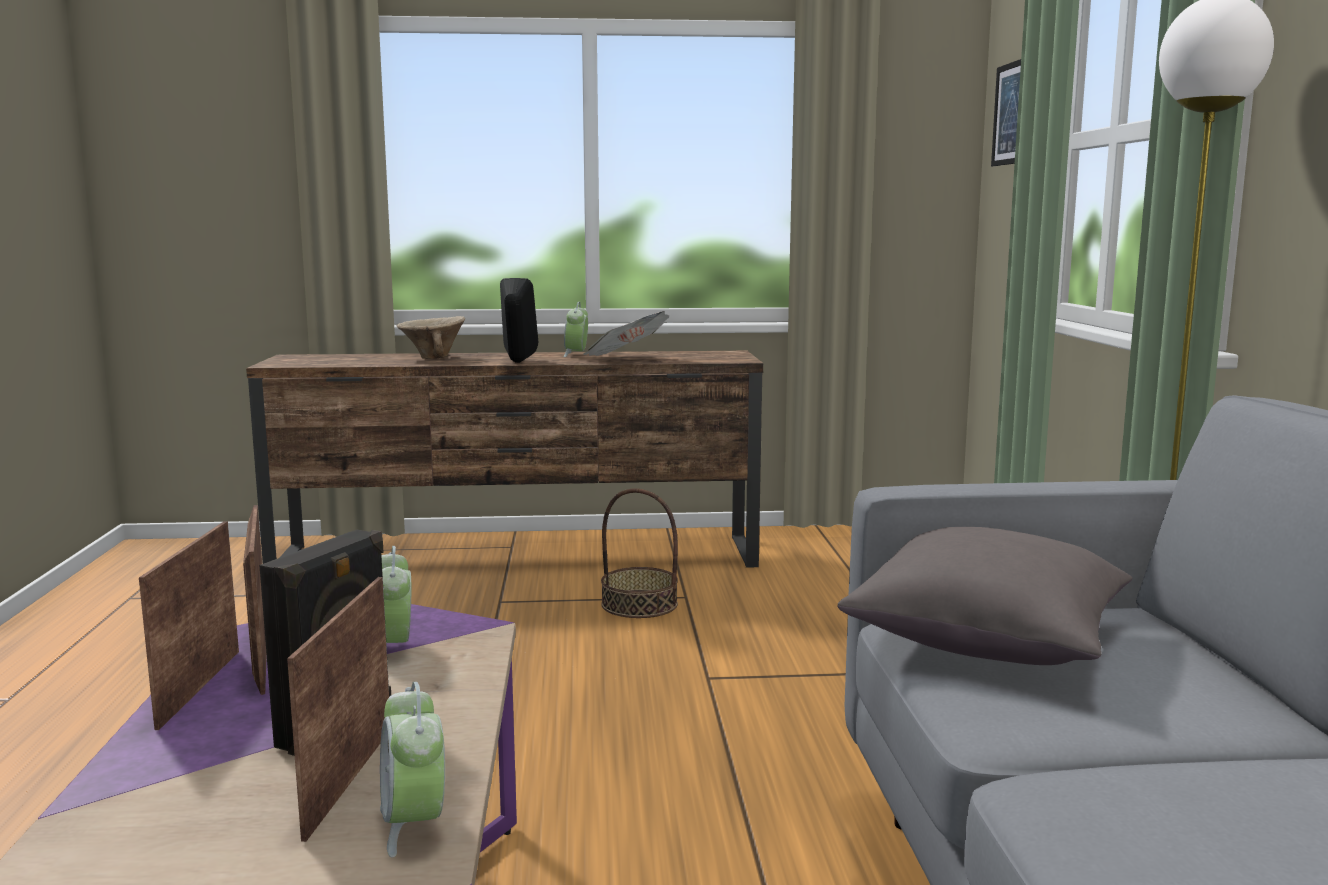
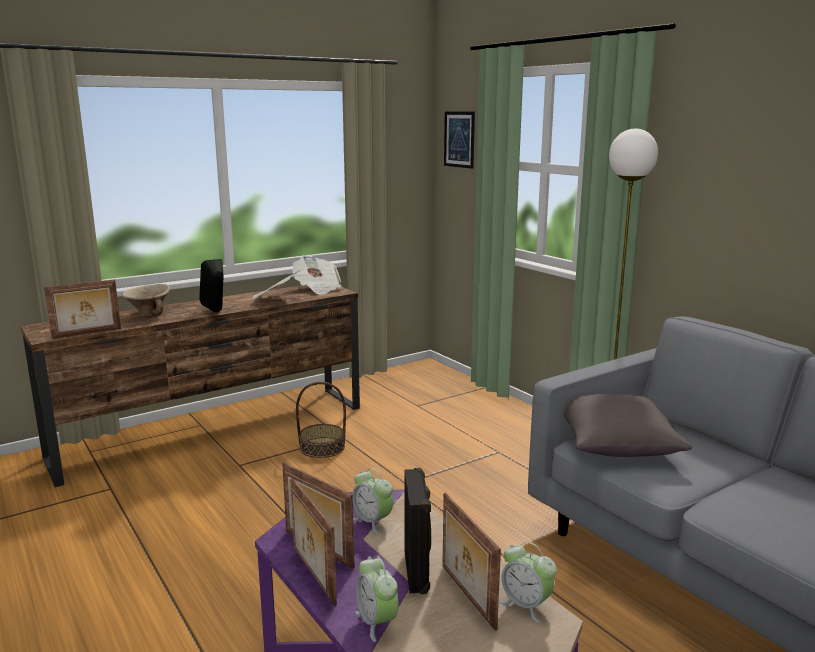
camera: 30 degrees left, 5 degrees up
(324, 365) = (87, 333): none -> picture frame
(576, 354) = (237, 299): alarm clock -> alarm clock (377, 622)
(712, 354) = (317, 288): none -> newspaper

